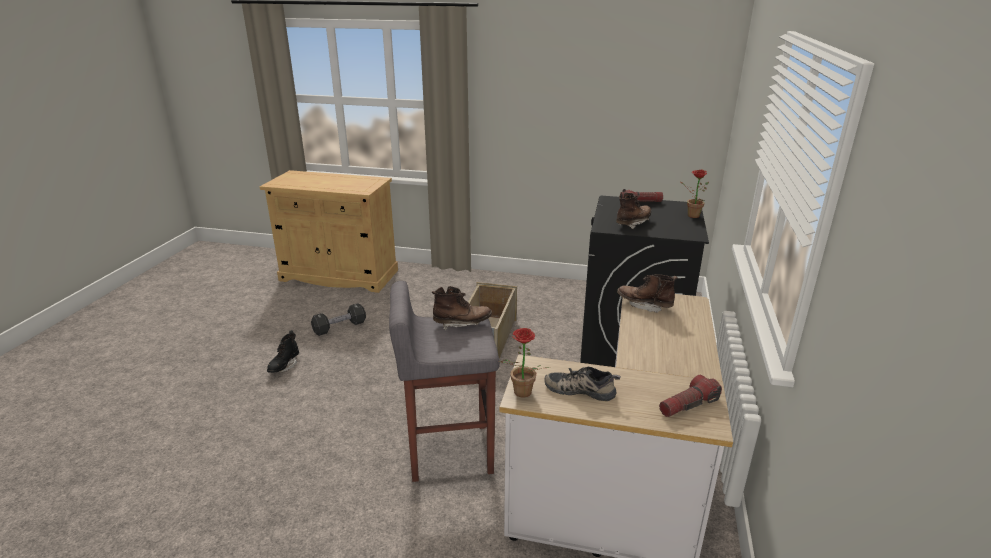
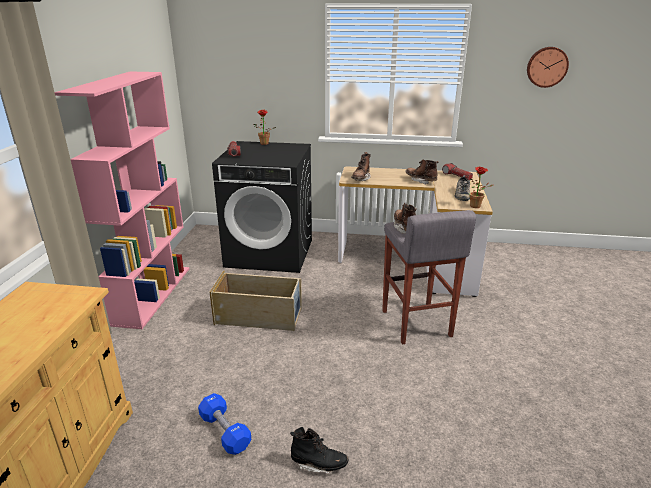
camera: 95 degrees left, 0 degrees up
(339, 327) = (225, 432): black dumbbell -> blue dumbbell
(534, 283) = (153, 294): none -> pink bookcase
(633, 223) = (279, 156): brown boot -> brown boot (420, 180)
(898, 305) = (546, 67): none -> wall clock

